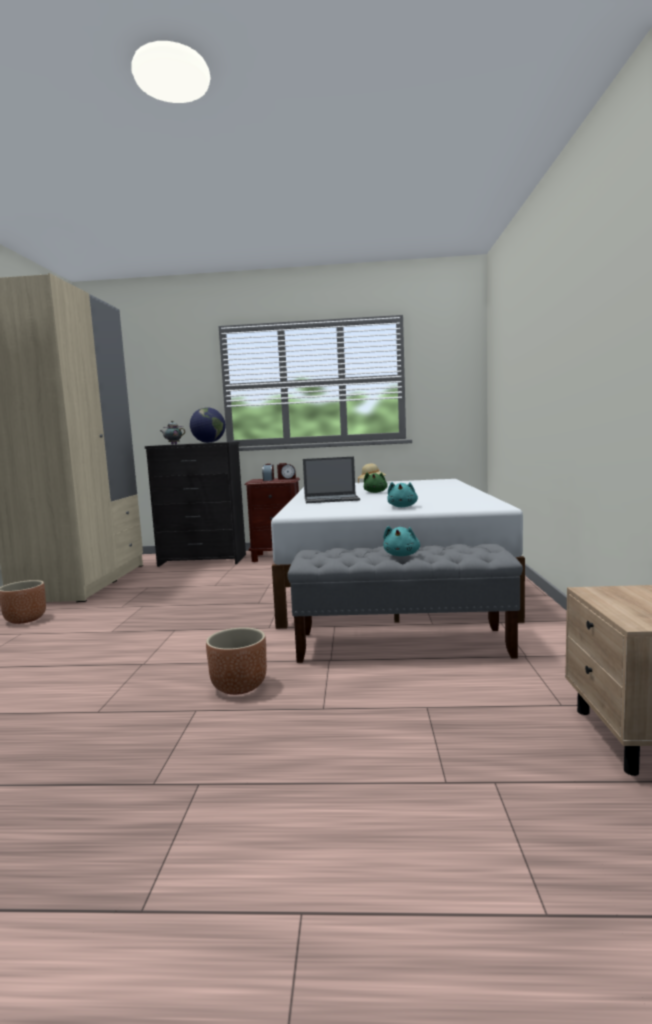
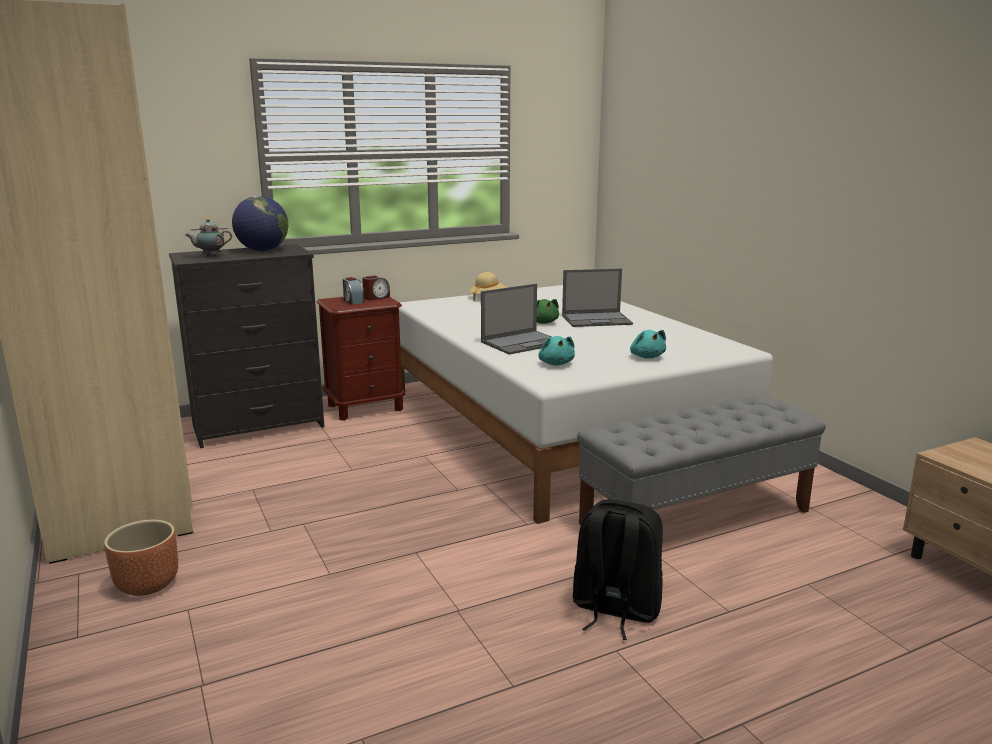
camera: 30 degrees left, 10 degrees up
(238, 686) = (614, 610): brown planter -> black backpack
(402, 555) = (712, 426): turquoise plush toy -> turquoise plush toy (556, 363)
(420, 492) = (597, 320): none -> laptop

